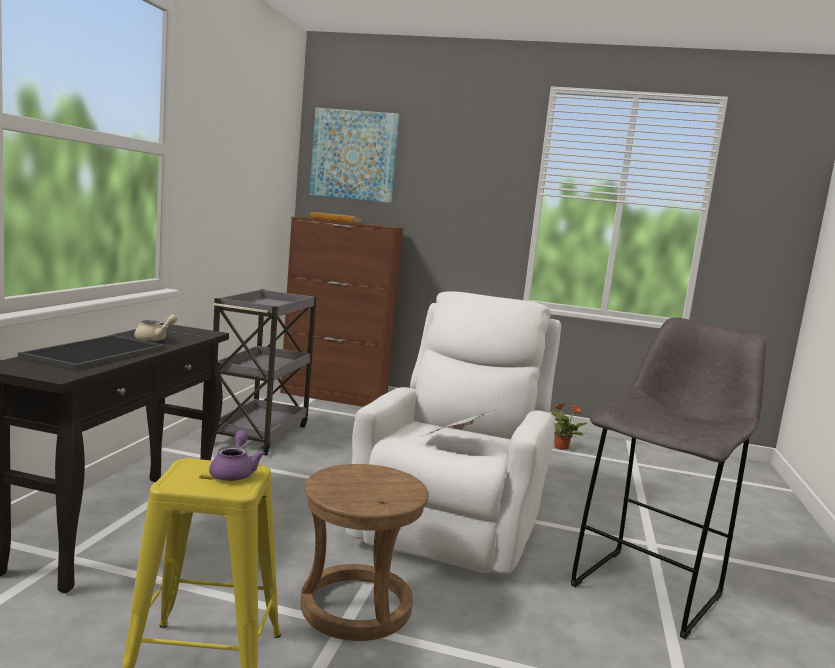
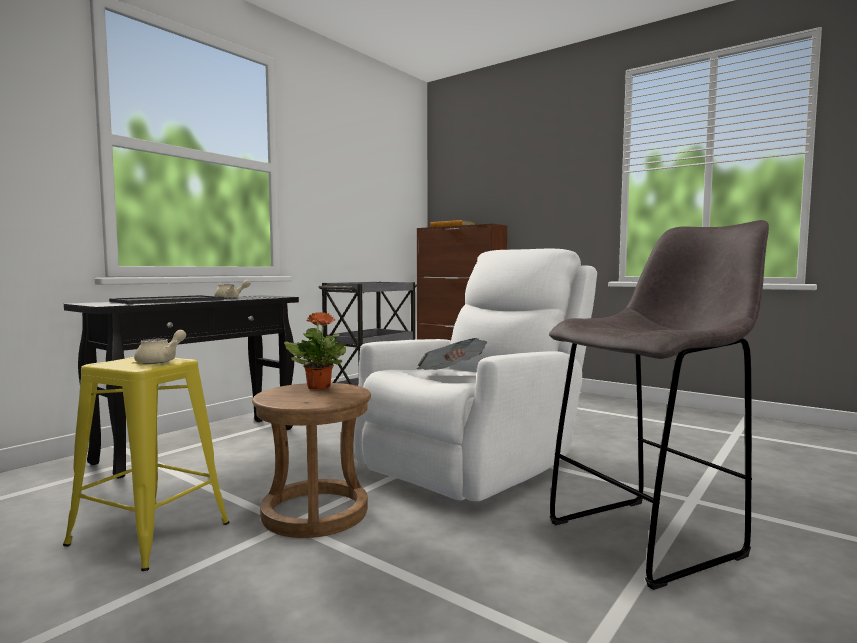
camera: 25 degrees right, 5 degrees down
(234, 472) = (161, 361): purple teapot -> beige teapot
(354, 155) = (466, 172): picture -> none
(560, 447) = (655, 417): potted plant -> potted plant (319, 387)

